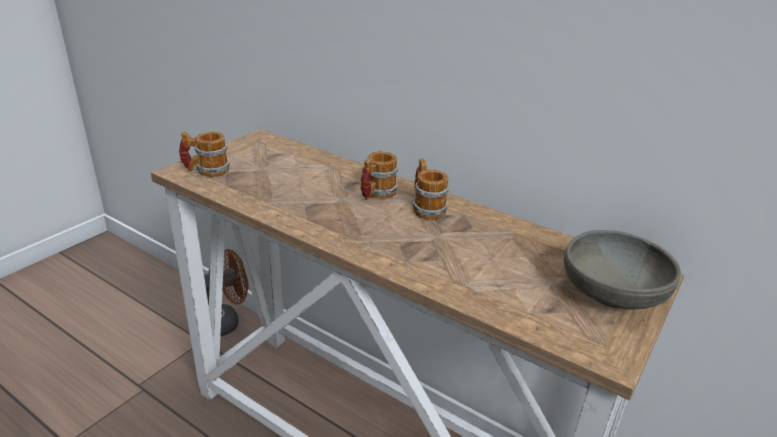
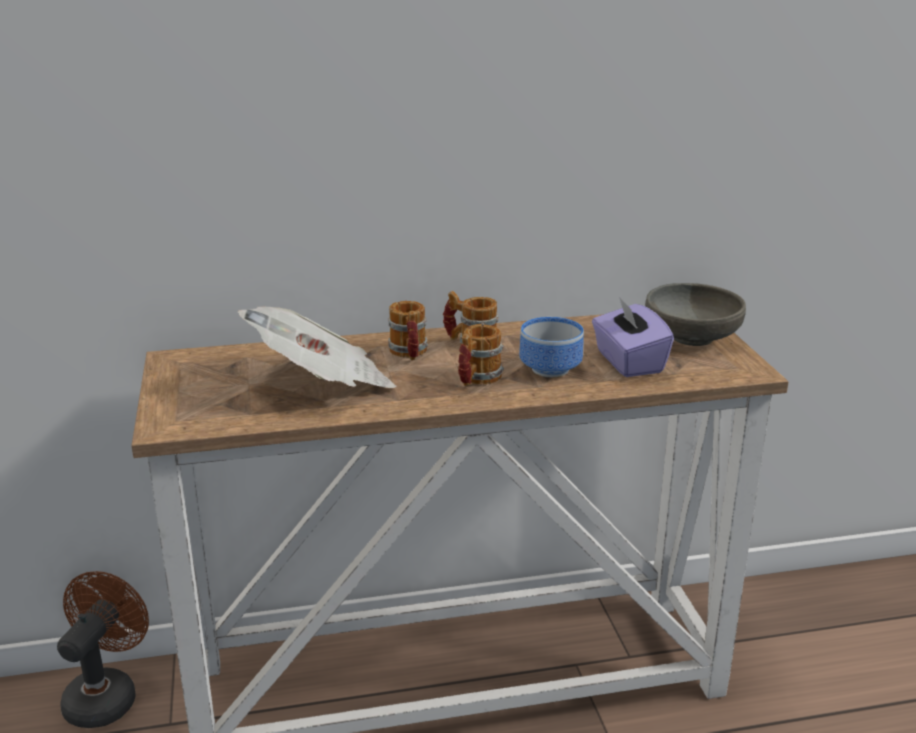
camera: 45 degrees left, 5 degrees down
(206, 171) = (196, 413): mug -> mug (477, 379)
(292, 187) = (322, 384): none -> newspaper
(439, 255) = (550, 370): none -> bowl
(511, 282) = (628, 362): none -> purple tissue box

